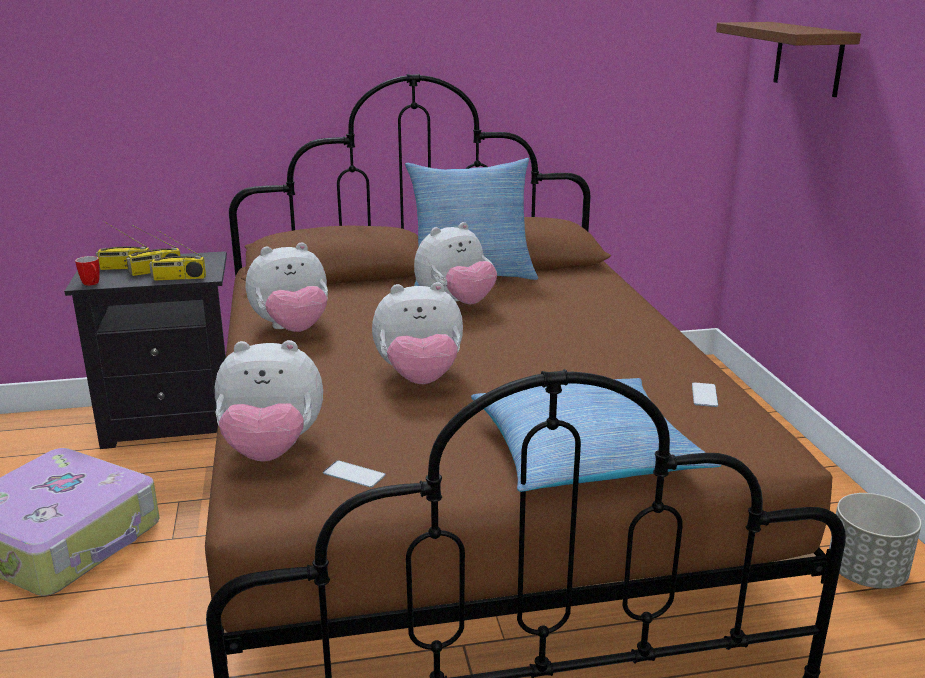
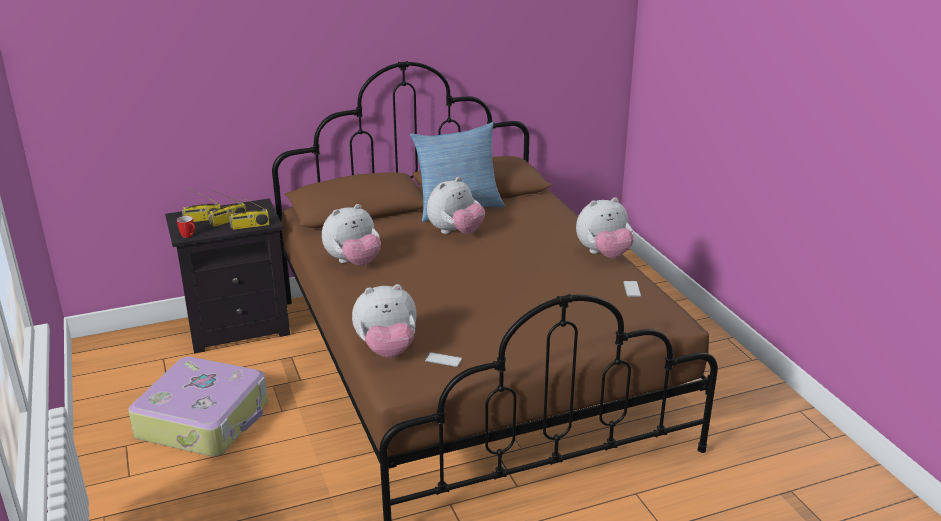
camera: 10 degrees left, 5 degrees up
(419, 379) = (455, 293): plush toy -> plush toy (603, 254)
(584, 453) = (571, 334): pillow -> none
(808, 58) = (678, 42): brown shelf -> none
(866, 574) = (730, 386): grey planter -> none

